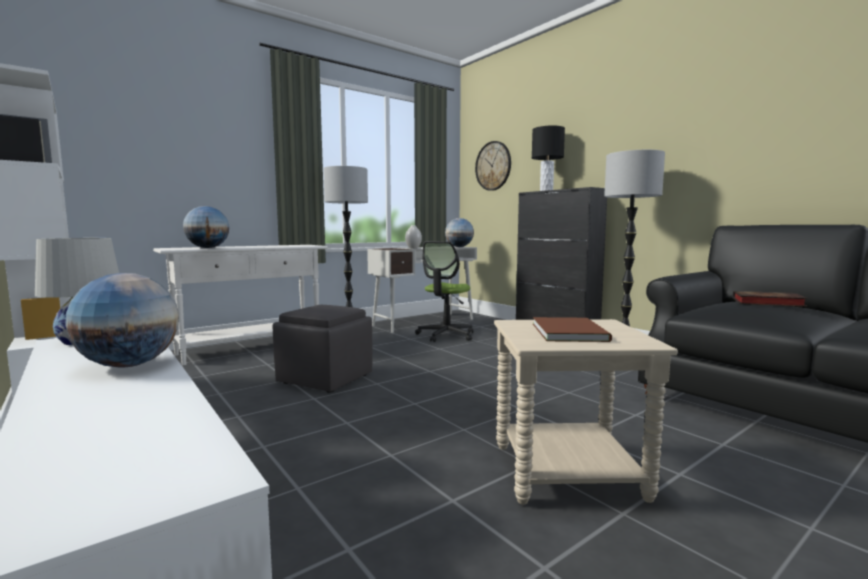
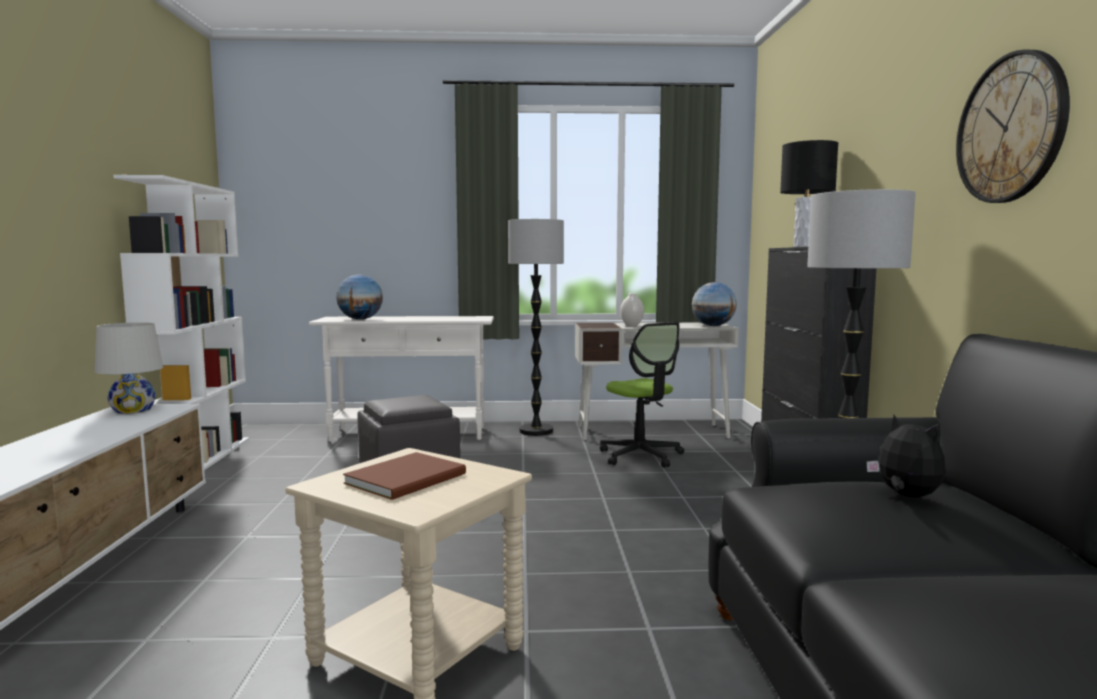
camera: 35 degrees right, 0 degrees up
(129, 365) = (91, 437): globe -> none
(446, 335) = (640, 456): office chair -> office chair turned 90 degrees counterclockwise
(493, 166) = (778, 200): wall clock -> wall clock (1010, 128)
(765, 302) = (906, 496): book -> plush toy

